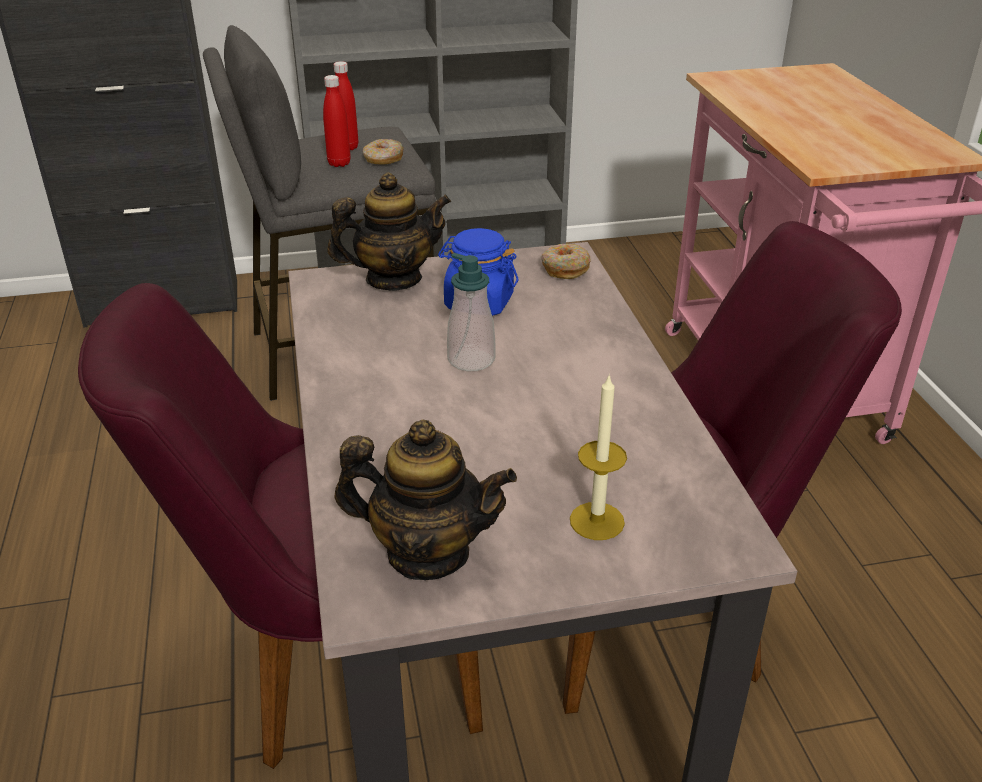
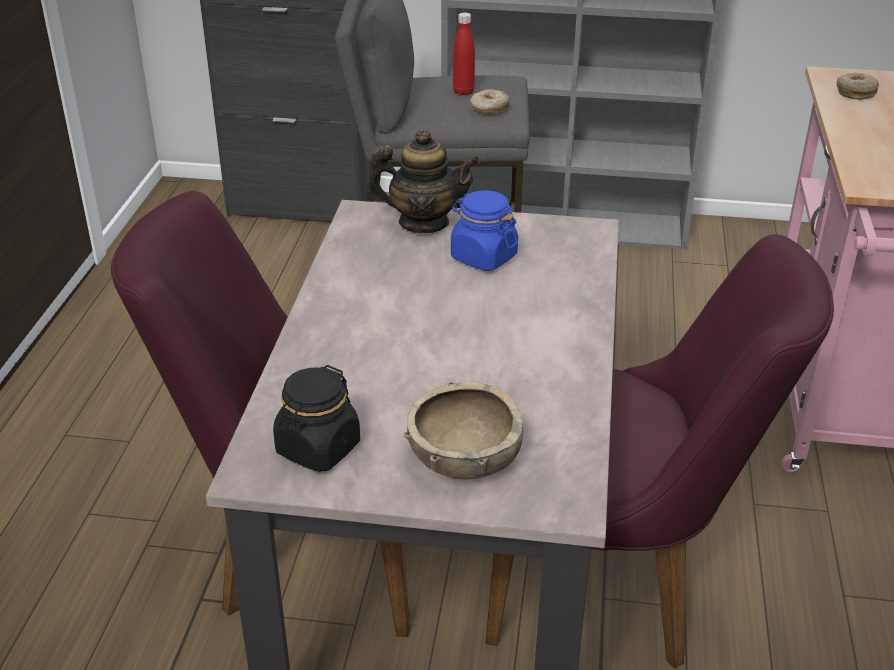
camera: 20 degrees right, 0 degrees up
(339, 163) = (447, 106): red bottle -> none
(427, 552) = (318, 448): teapot -> black jar
(471, 360) = (446, 305): soap dispenser -> none
(565, 268) = (580, 241): donut -> donut (855, 93)
(597, 521) = (464, 458): candle -> brown bowl

